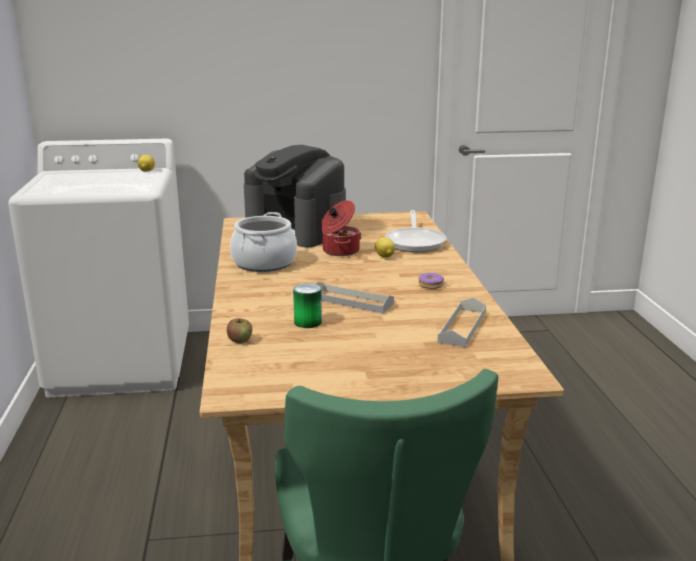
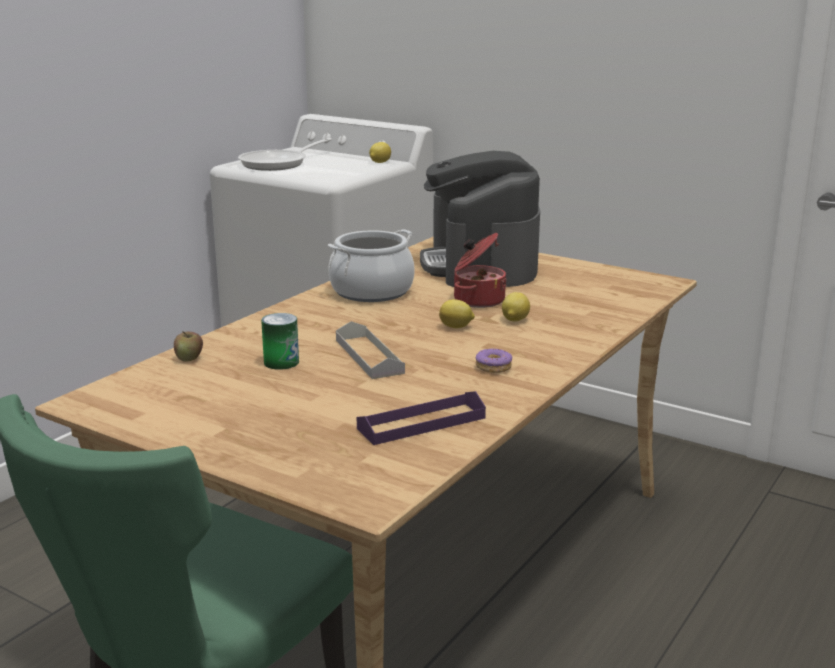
camera: 40 degrees right, 0 degrees up
(362, 269) = (456, 327): none -> lemon
(415, 242) = (592, 313): frying pan -> frying pan (278, 163)
(462, 327) = (421, 423): grey tray -> purple tray

